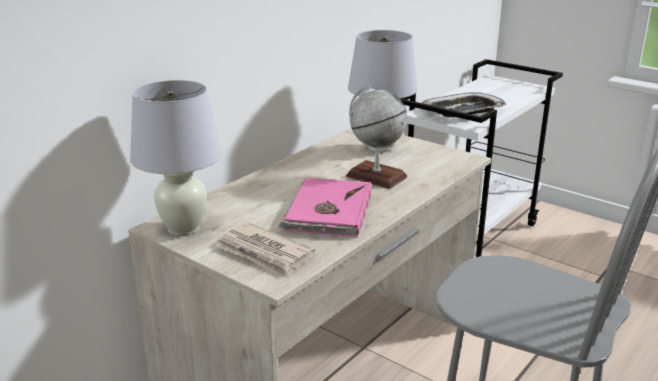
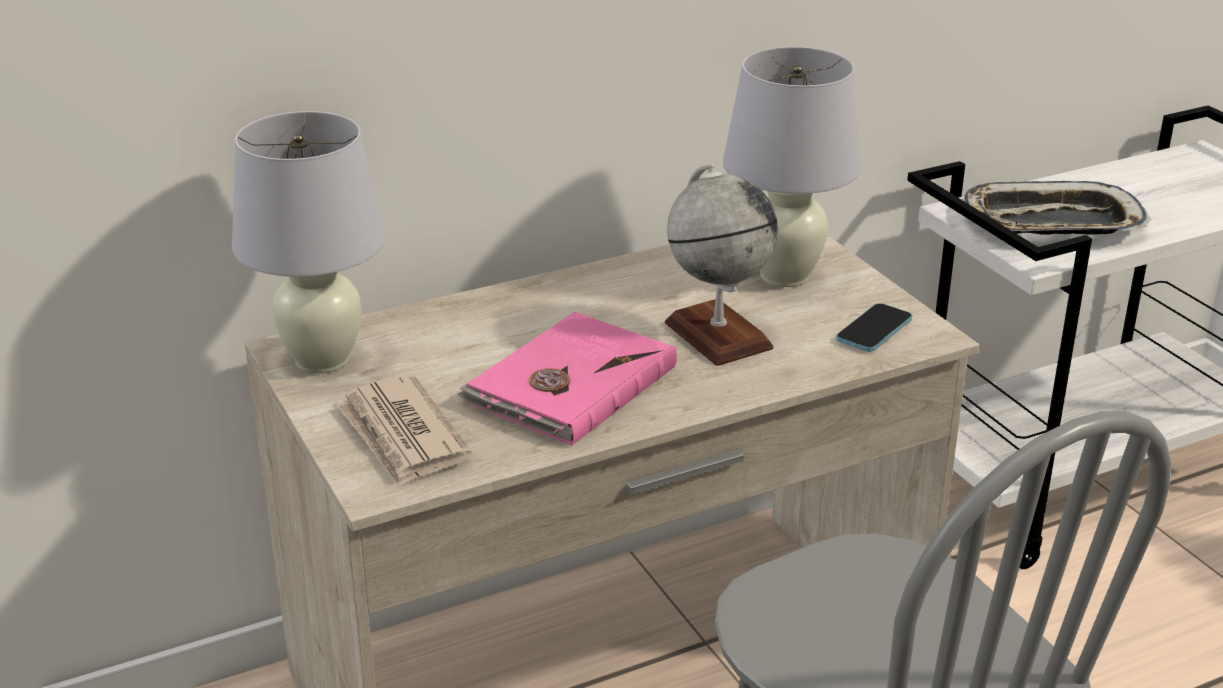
camera: 25 degrees right, 5 degrees up
(442, 161) = (874, 330): none -> phone

